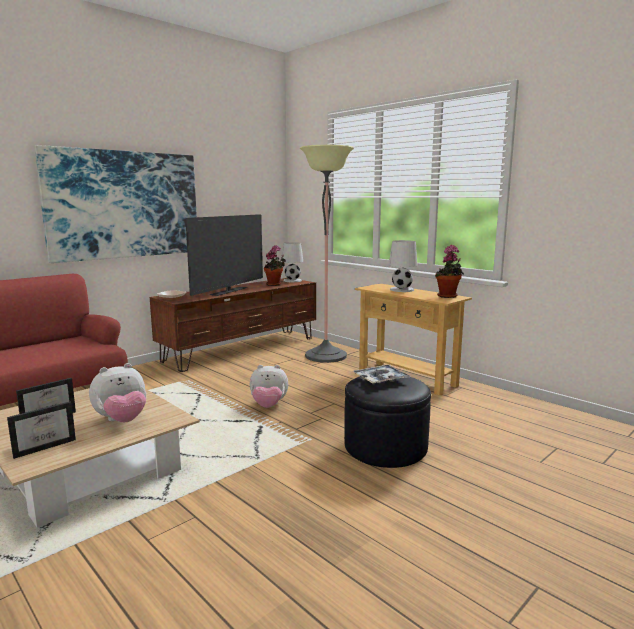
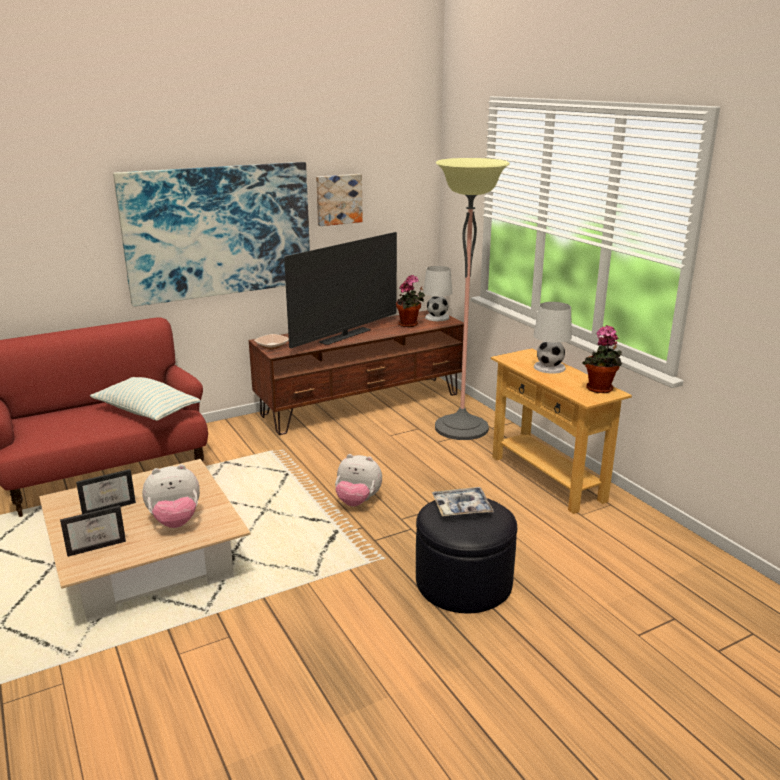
camera: 15 degrees right, 10 degrees up
(69, 347) = (146, 412): none -> pillow
(217, 188) = (338, 199): none -> picture

